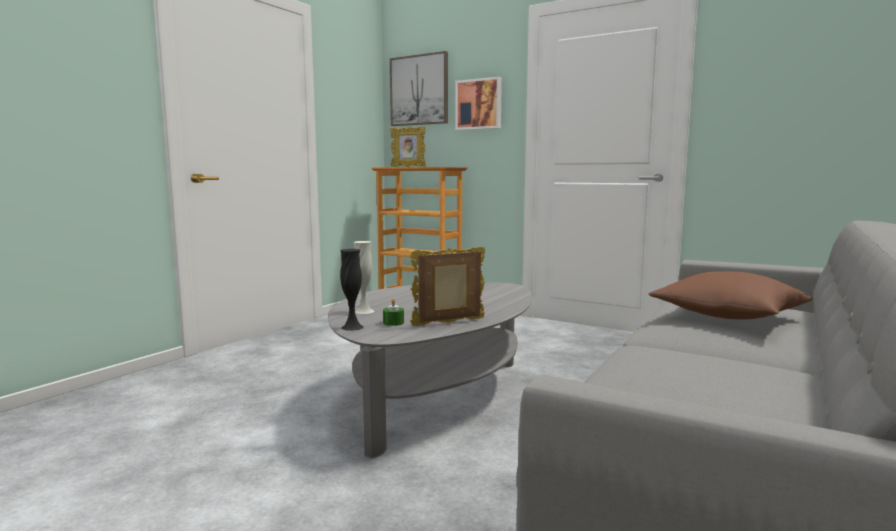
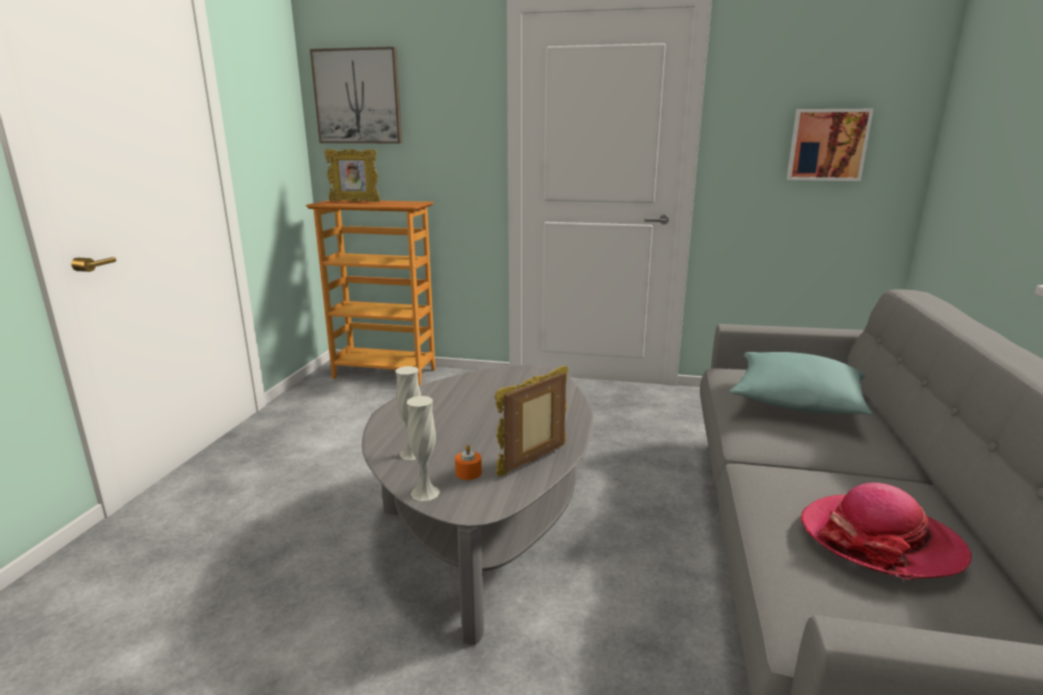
camera: 20 degrees left, 10 degrees up
(352, 327) = (425, 492): black vase -> white vase
(393, 323) = (468, 473): green candle -> orange candle
(479, 104) = (444, 121): picture -> picture (827, 145)
(705, 386) = (880, 540): none -> hat
(728, 316) = (796, 402): brown pillow -> turquoise pillow

